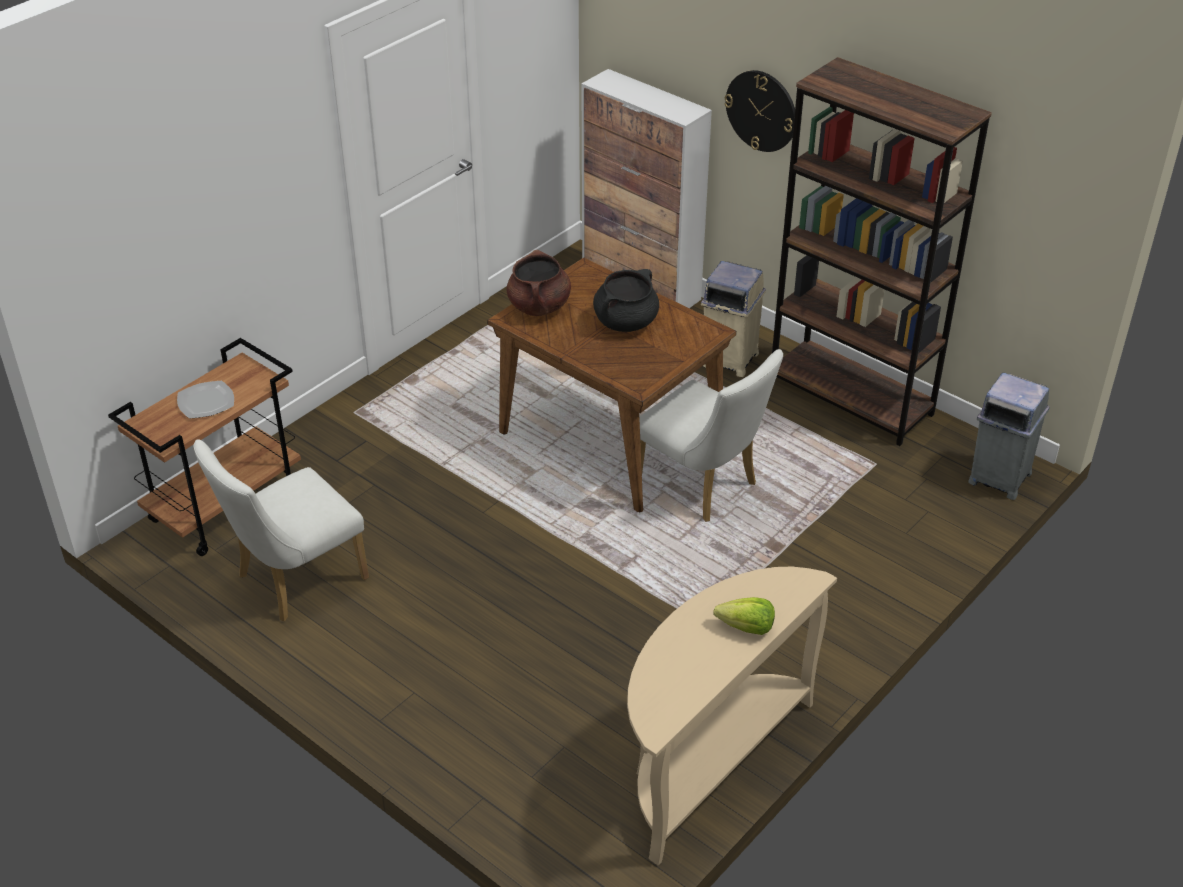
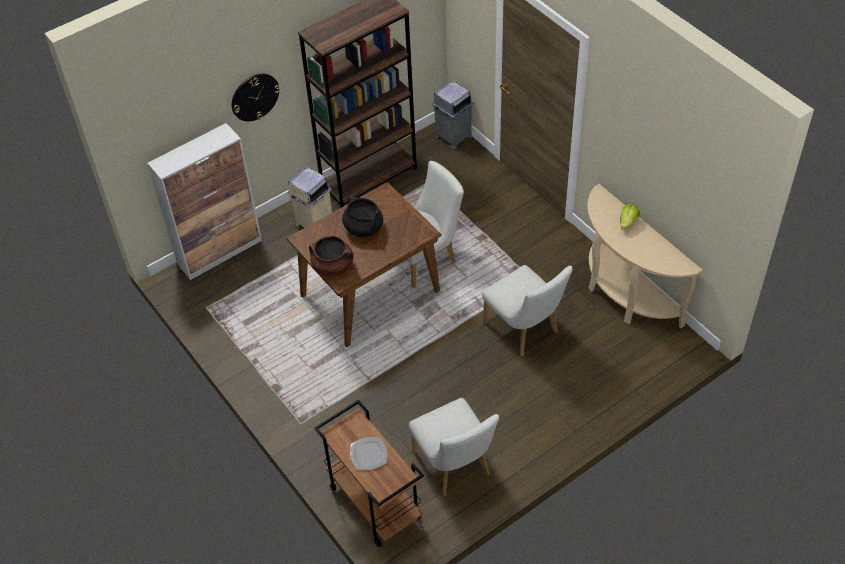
camera: 75 degrees left, 10 degrees up
(583, 628) = (525, 330): none -> white chair

